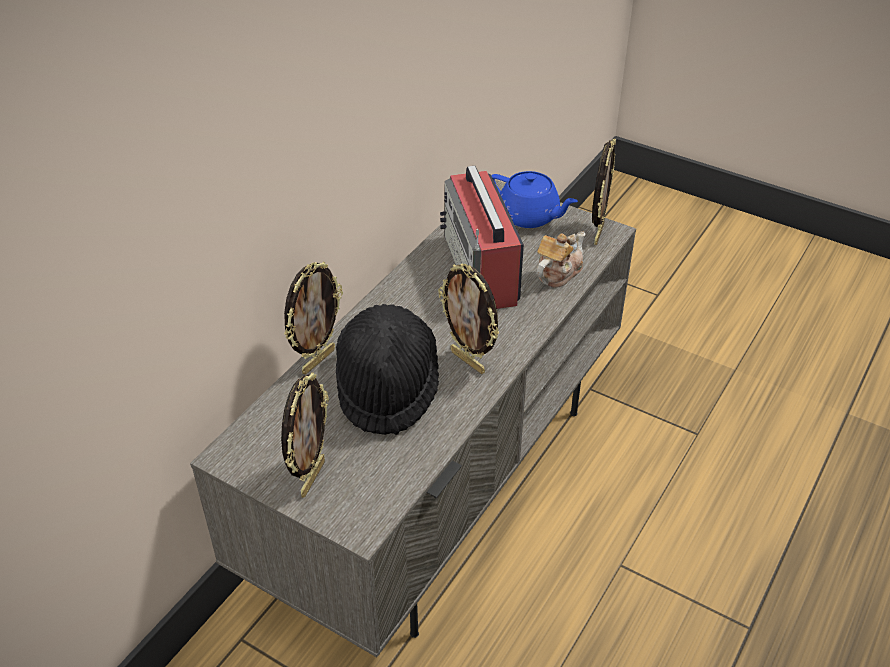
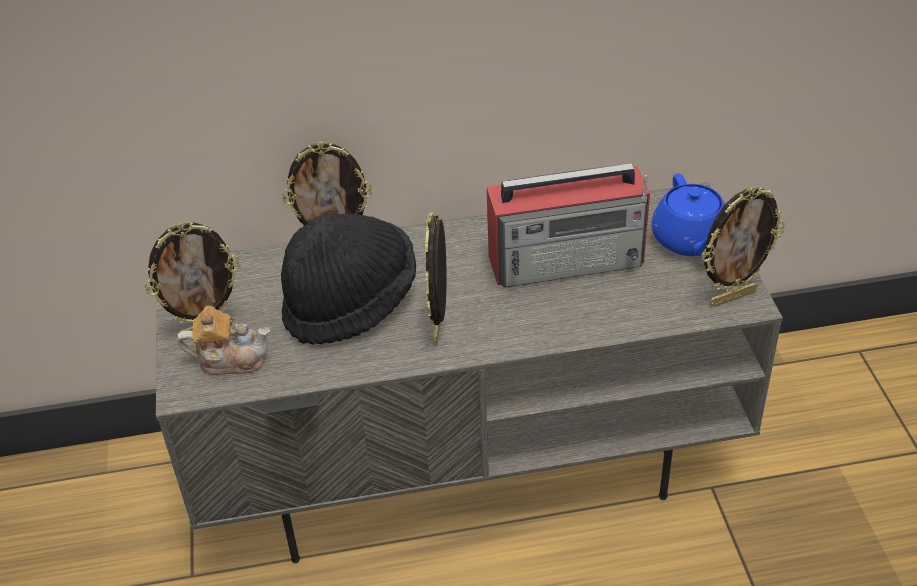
camera: 50 degrees right, 0 degrees up
(481, 270) = (568, 260): radio -> radio turned 135 degrees counterclockwise
(557, 273) = (634, 307): teapot -> teapot (230, 359)

